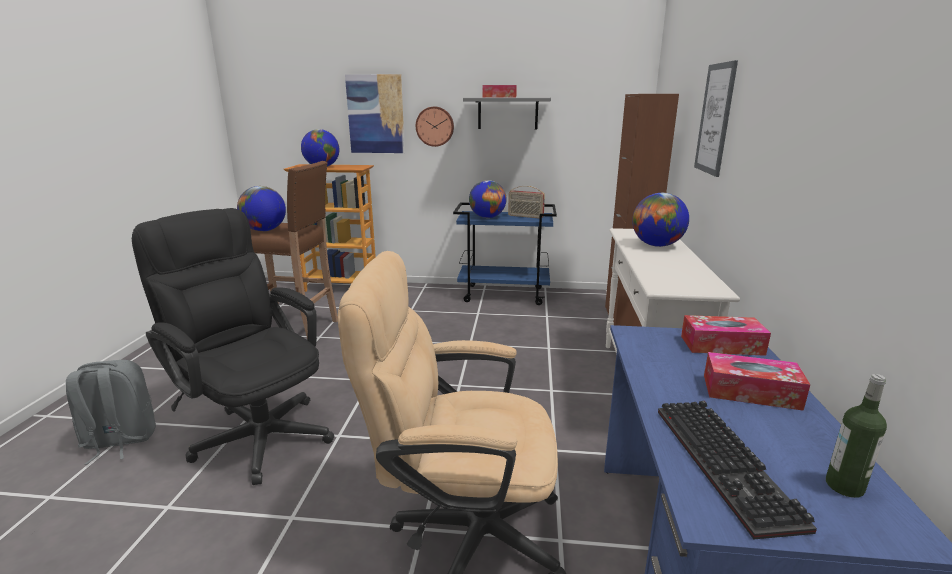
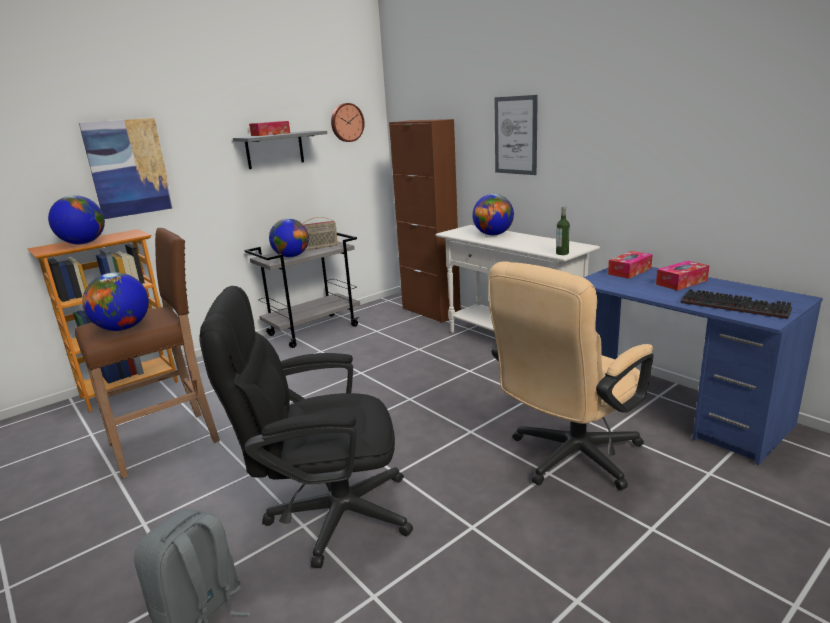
camera: 45 degrees left, 0 degrees up
(435, 126) = (203, 172): wall clock -> wall clock (346, 122)
(504, 294) = (314, 330): blue cart -> grey cart
(844, 486) = (766, 295): bottle -> bottle (562, 253)

